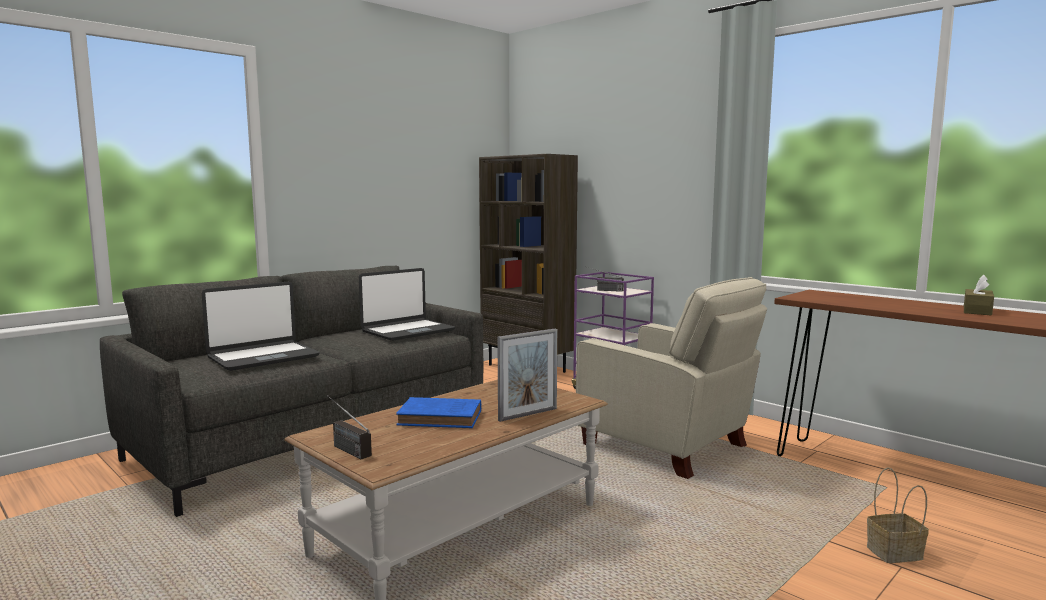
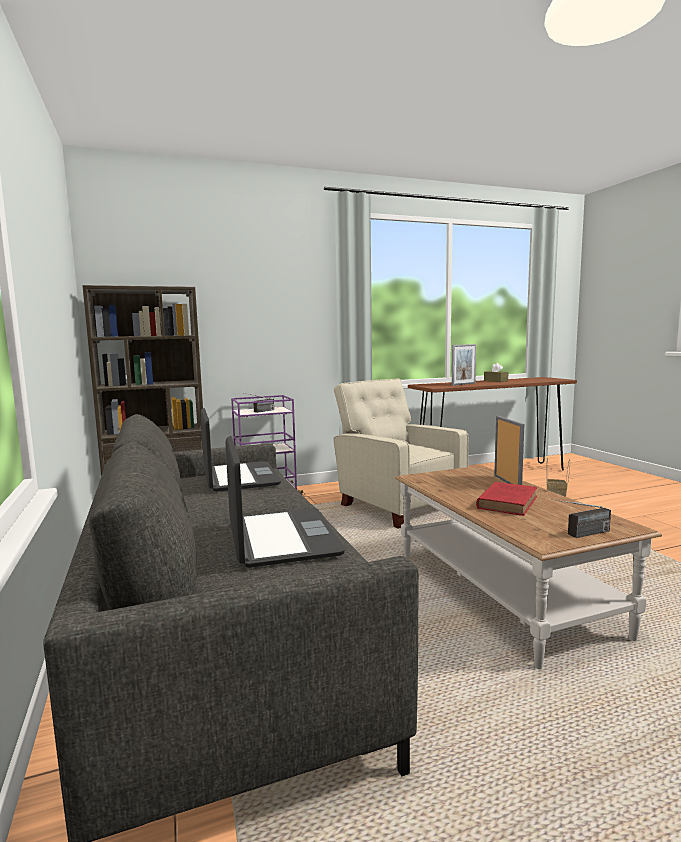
camera: 65 degrees left, 0 degrees up
(442, 418) = (508, 502): blue book -> red book
(669, 447) = (397, 506): beige armchair -> beige armchair turned 105 degrees counterclockwise
(869, 303) = (463, 384): none -> picture frame

